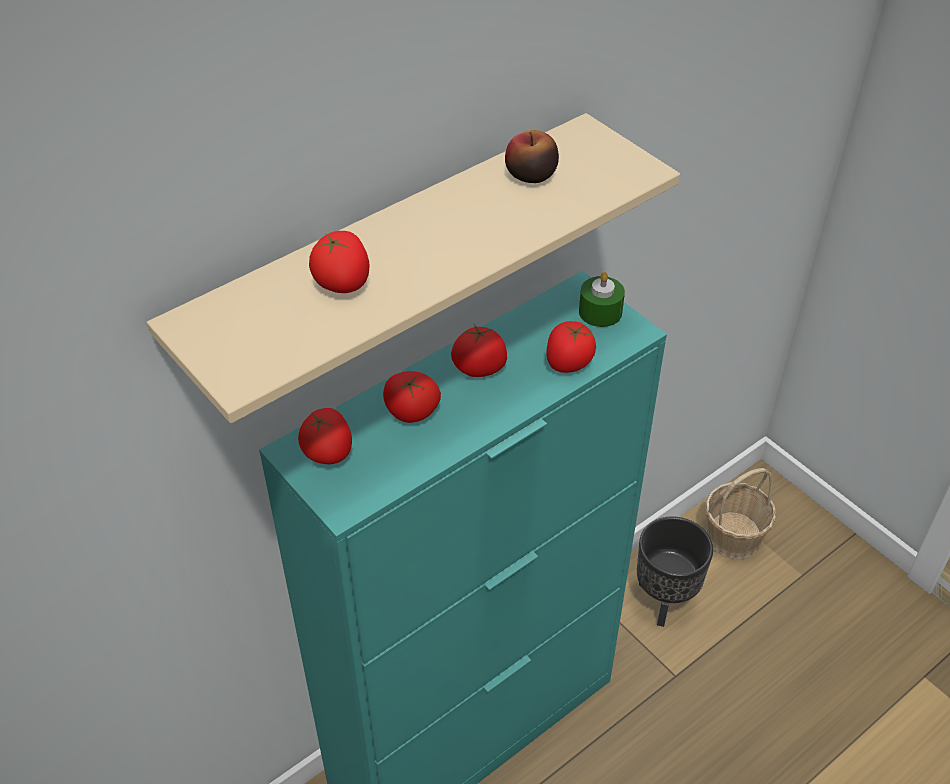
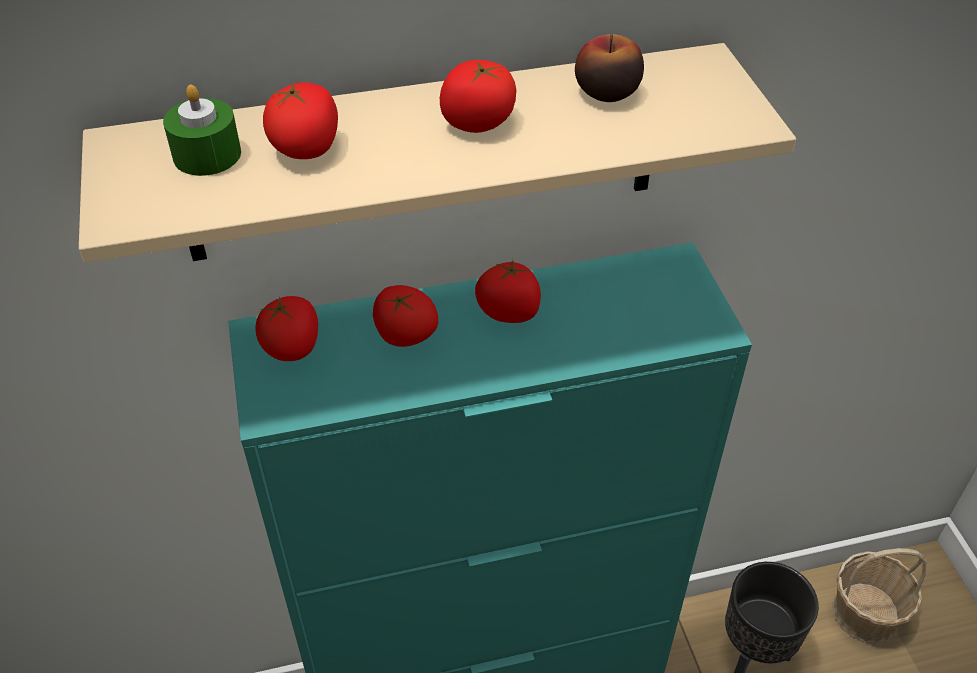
camera: 25 degrees right, 0 degrees up
(568, 362) = (613, 339): tomato -> tomato (478, 122)
(600, 312) = (685, 294): green candle -> green candle (207, 155)

